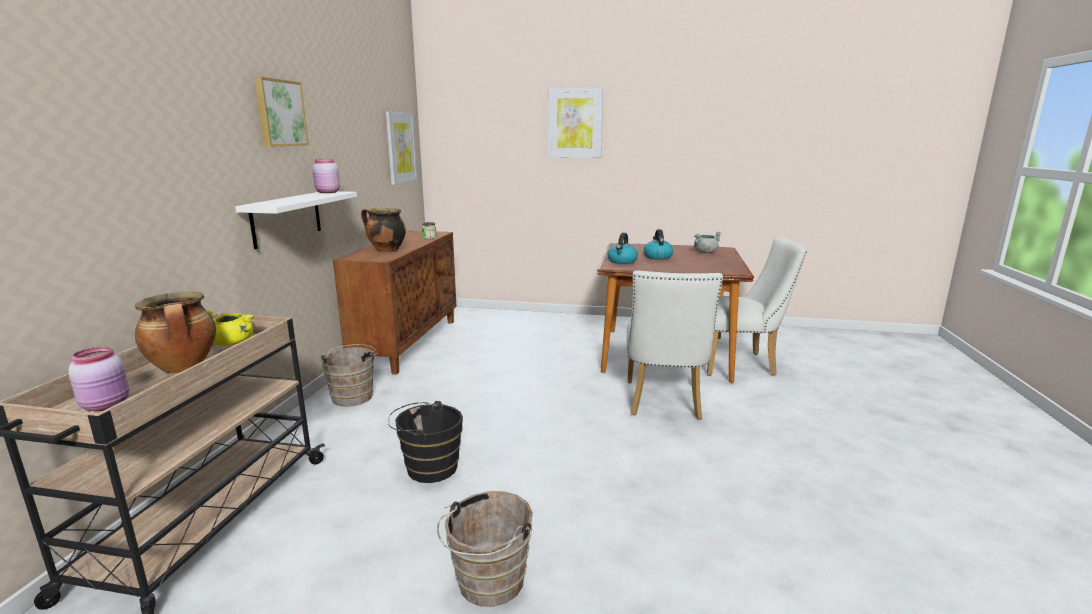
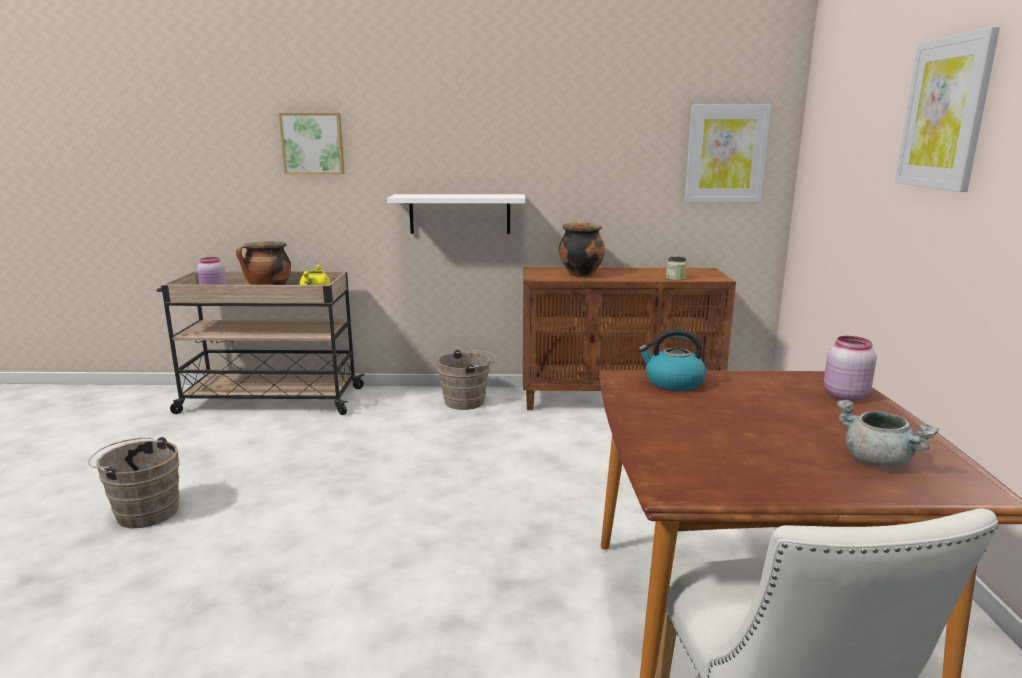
camera: 80 degrees right, 0 degrees up
(279, 113) = (468, 114): picture -> picture (313, 143)
(327, 192) = (506, 195): pink jar -> pink jar (843, 395)
(428, 468) = (327, 459): black bucket -> none
(657, 257) = (750, 409): kettle -> none
(663, 403) = (503, 617): white chair -> none

